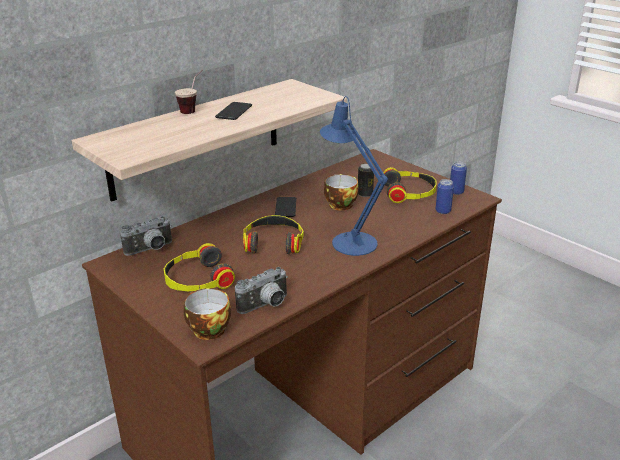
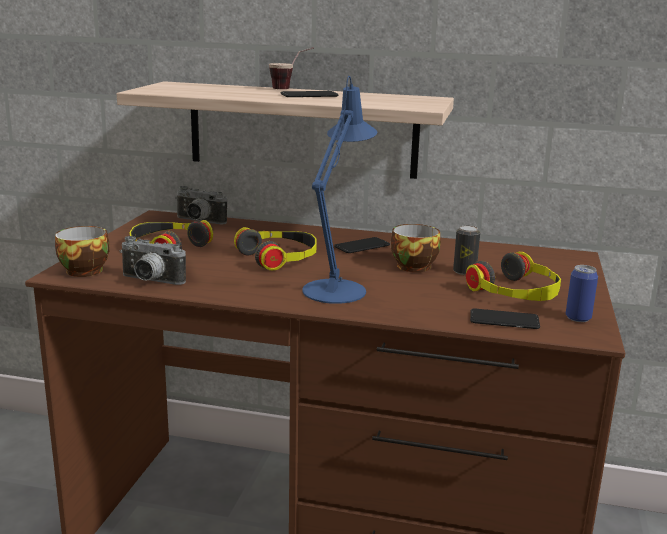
camera: 55 degrees right, 10 degrees down
(443, 211) = (504, 320): can -> phone

